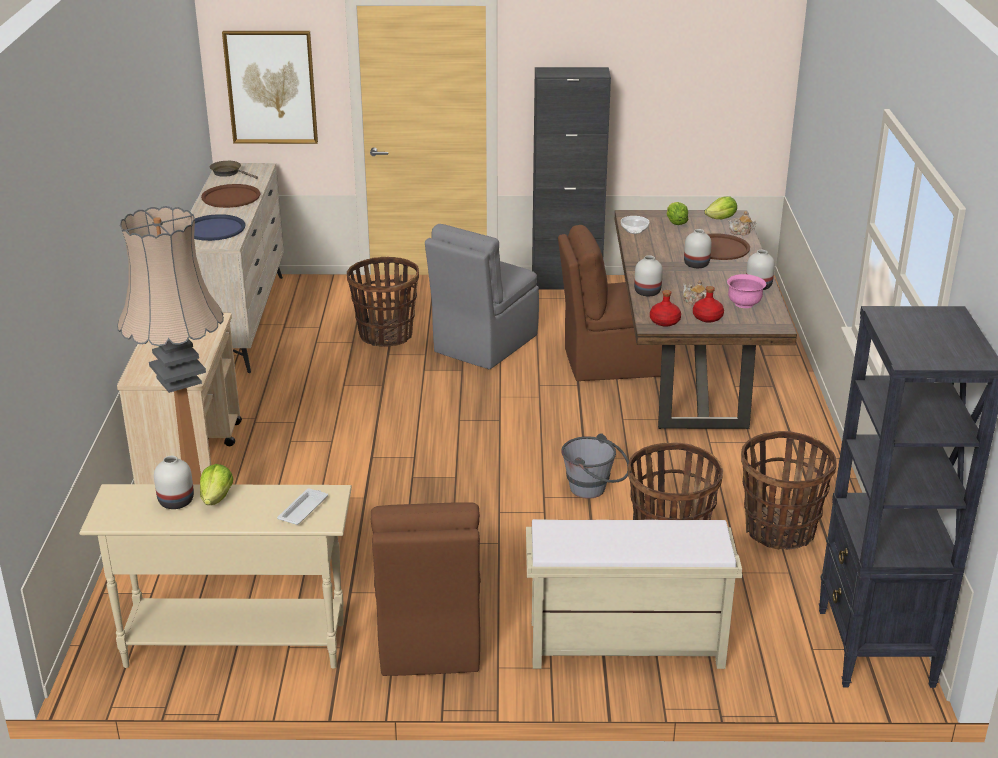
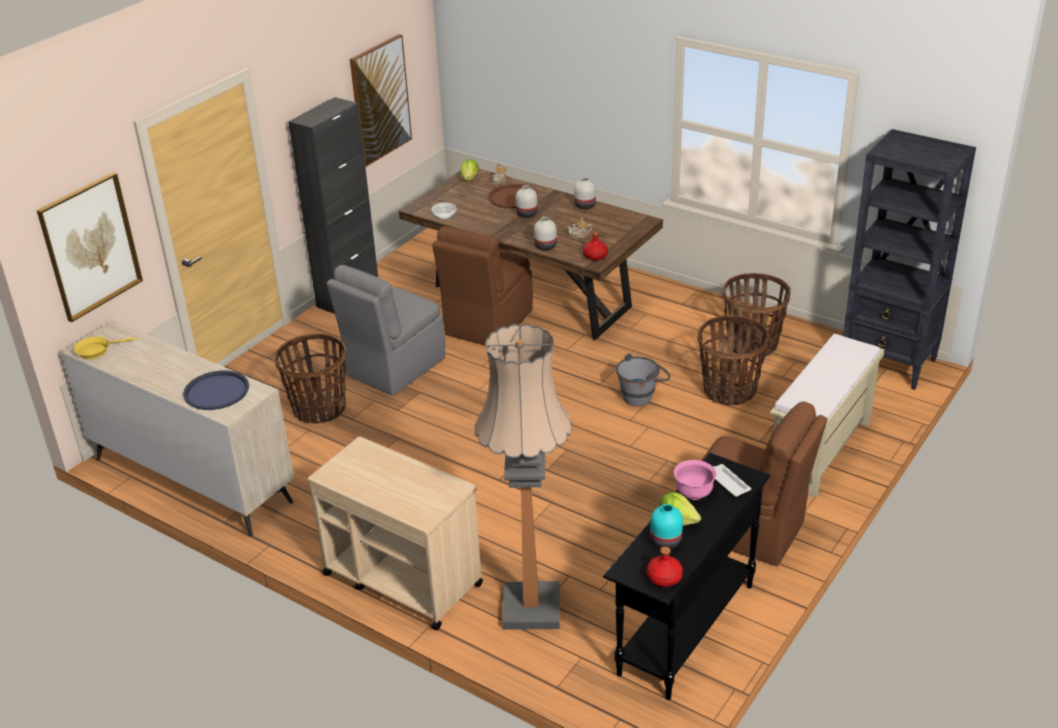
camera: 55 degrees left, 5 degrees up
(176, 501) = (665, 540): white vase -> turquoise vase
(228, 173) = (96, 351): brown frying pan -> yellow frying pan
(231, 197) = (156, 364): brown tray -> none
(234, 644) = (685, 629): beige console table -> black console table
(483, 345) = (394, 368): grey chair -> grey chair turned 60 degrees clockwise
(675, 223) = (453, 197): lettuce -> none
(685, 99) = (380, 100): none -> picture
(707, 318) = (607, 239): red bottle -> red bottle (664, 578)
(744, 304) = (604, 220): pink bowl -> pink bowl (694, 493)

